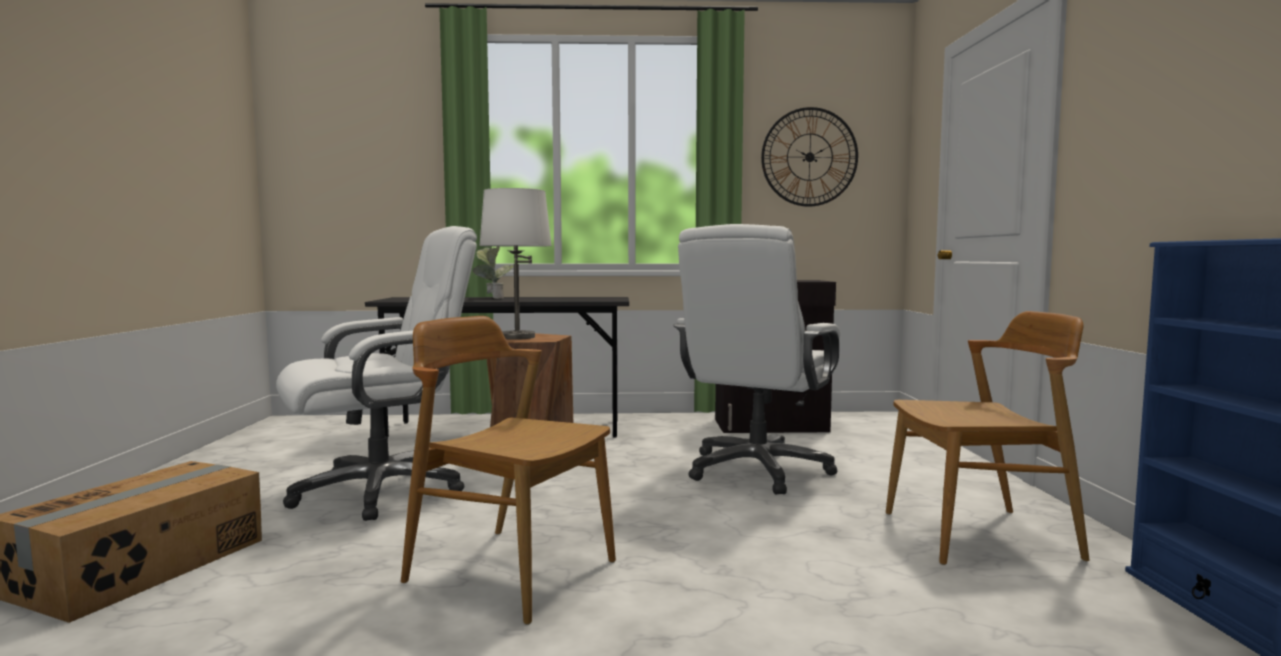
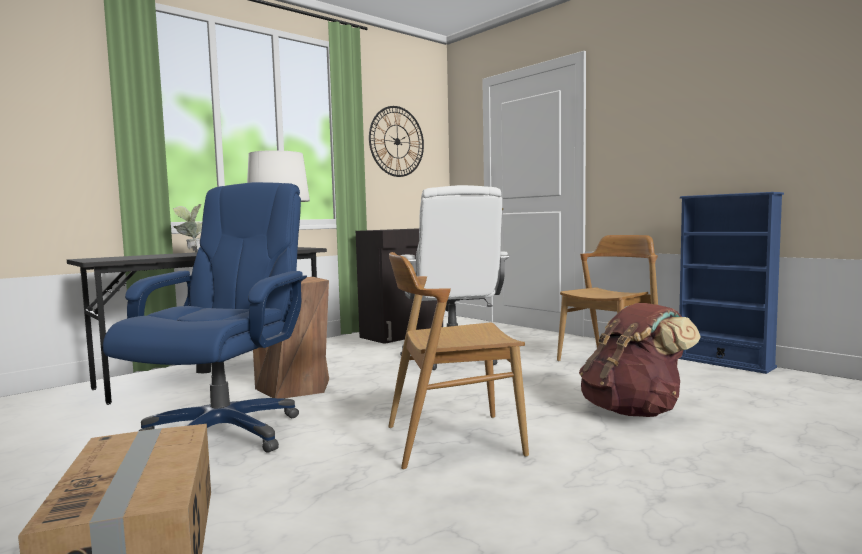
camera: 40 degrees left, 0 degrees up
(381, 490) = (222, 433): white office chair -> blue office chair
(806, 627) = (633, 411): none -> brown backpack

